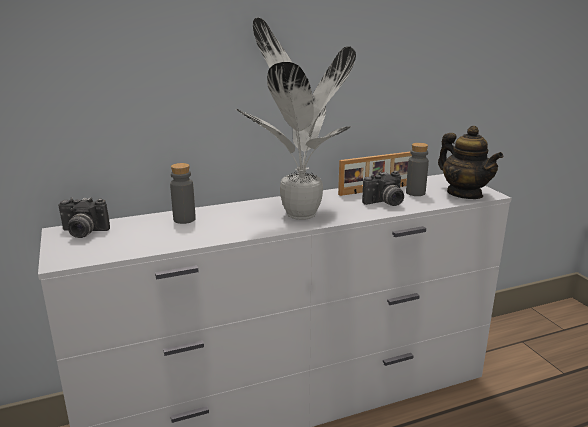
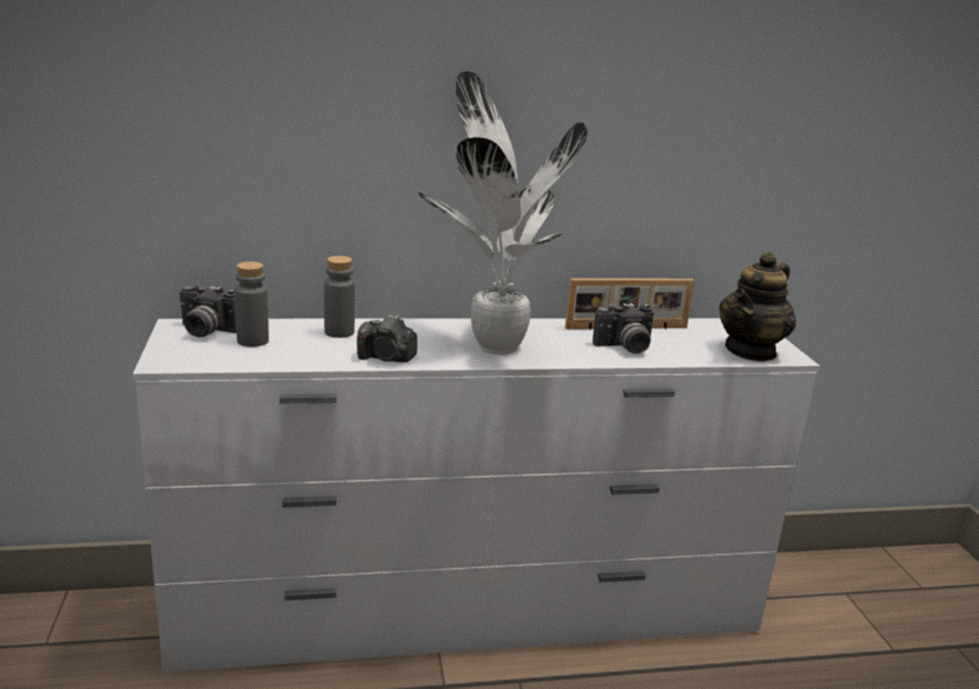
camera: 10 degrees right, 0 degrees up
(228, 233) = (386, 358): none -> camera
(415, 193) = (678, 340): grey bottle -> grey bottle (252, 341)
(464, 194) = (751, 351): teapot -> teapot turned 60 degrees clockwise

